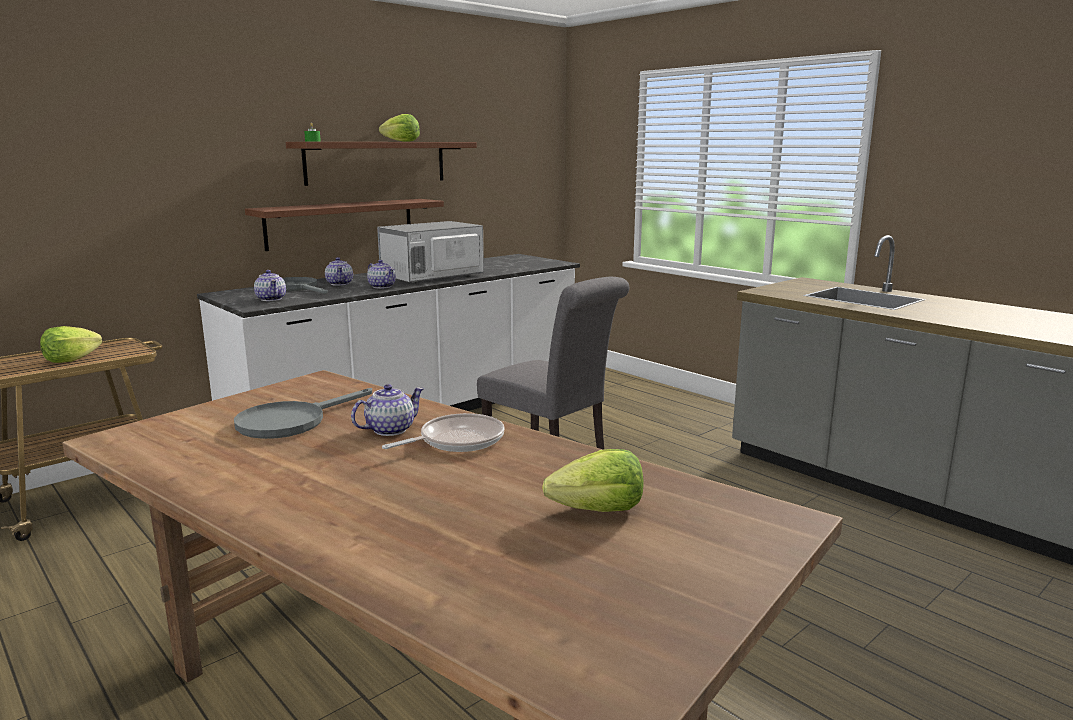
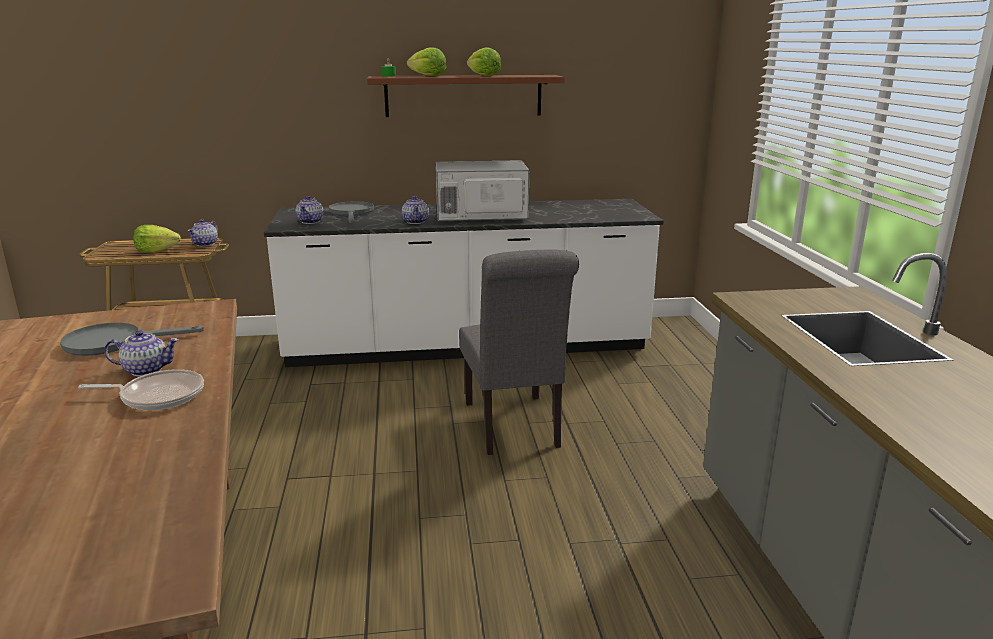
camera: 35 degrees right, 5 degrees up
(340, 283) = (393, 213): teapot -> teapot (205, 244)
(341, 223) = (422, 154): brown shelf -> none
(599, 510) = (82, 504): lettuce -> lettuce (427, 75)

